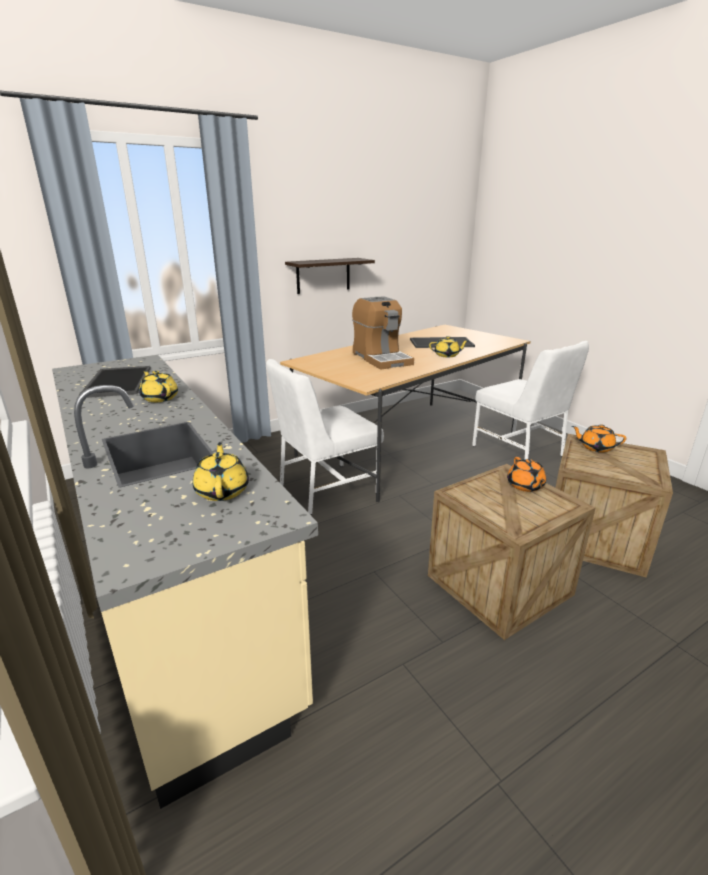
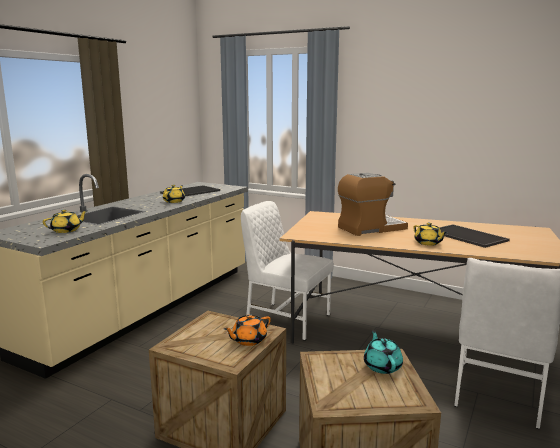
camera: 60 degrees right, 10 degrees down
(323, 275) = (406, 152): shelf -> none
(381, 358) = (371, 228): coffee machine -> coffee machine turned 150 degrees counterclockwise
(595, 447) = (382, 366): orange teapot -> turquoise teapot

